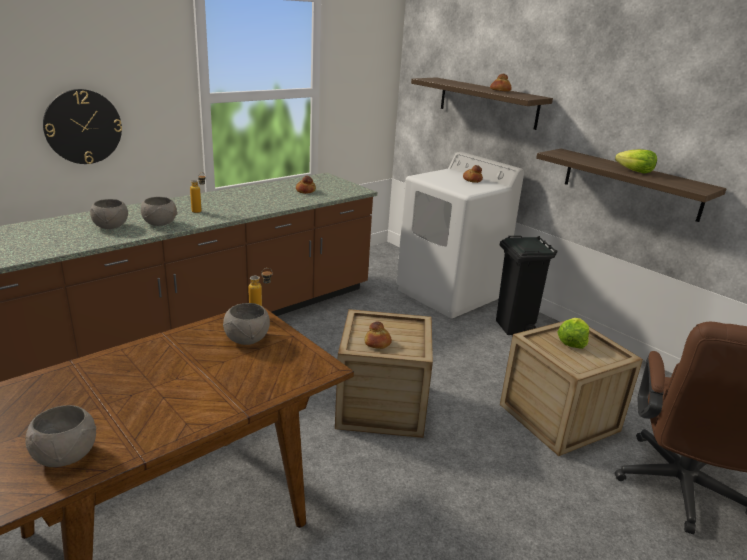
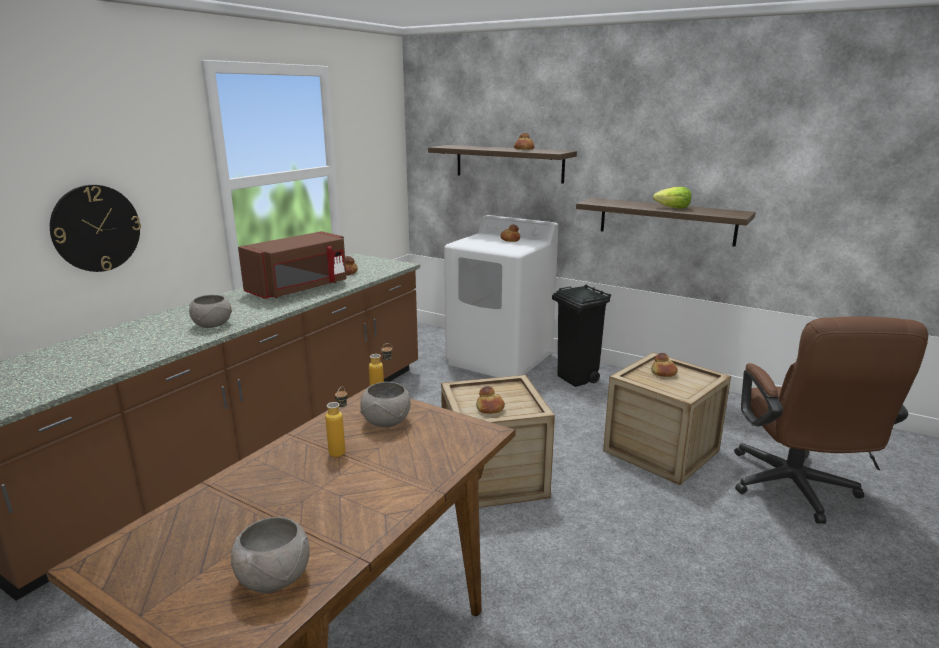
camera: 15 degrees left, 5 degrees down
(110, 227) = (156, 337): grey bowl -> none
(200, 210) = (247, 306): bottle -> bottle (340, 450)
(254, 200) = (299, 288): none -> brown microwave
(571, 342) = (663, 373): lettuce -> bread

